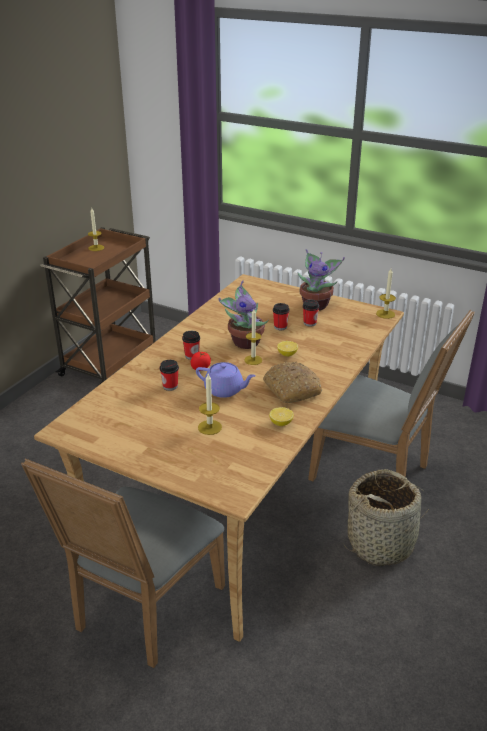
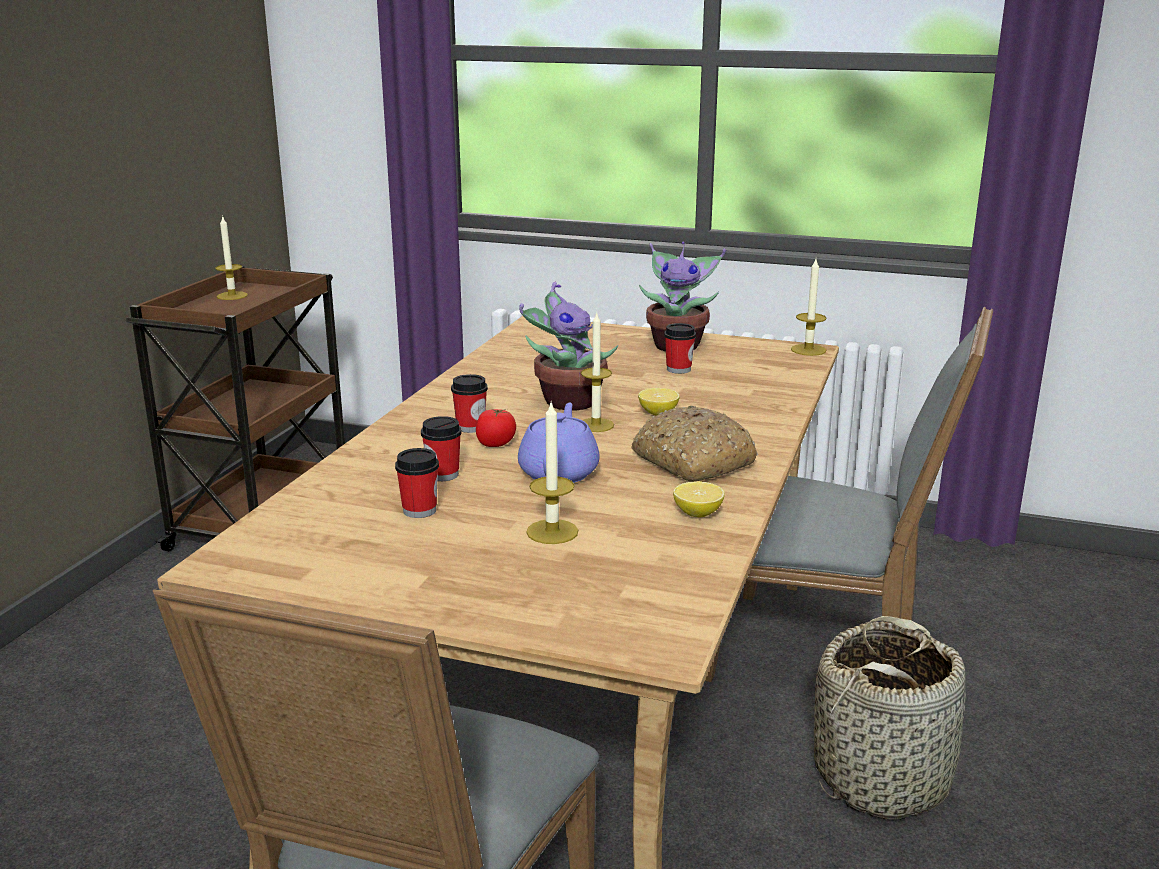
camera: 10 degrees left, 10 degrees down
(225, 390) = (559, 472): purple teapot -> purple teapot turned 90 degrees counterclockwise
(280, 327) = (626, 377): cup -> cup (419, 510)

